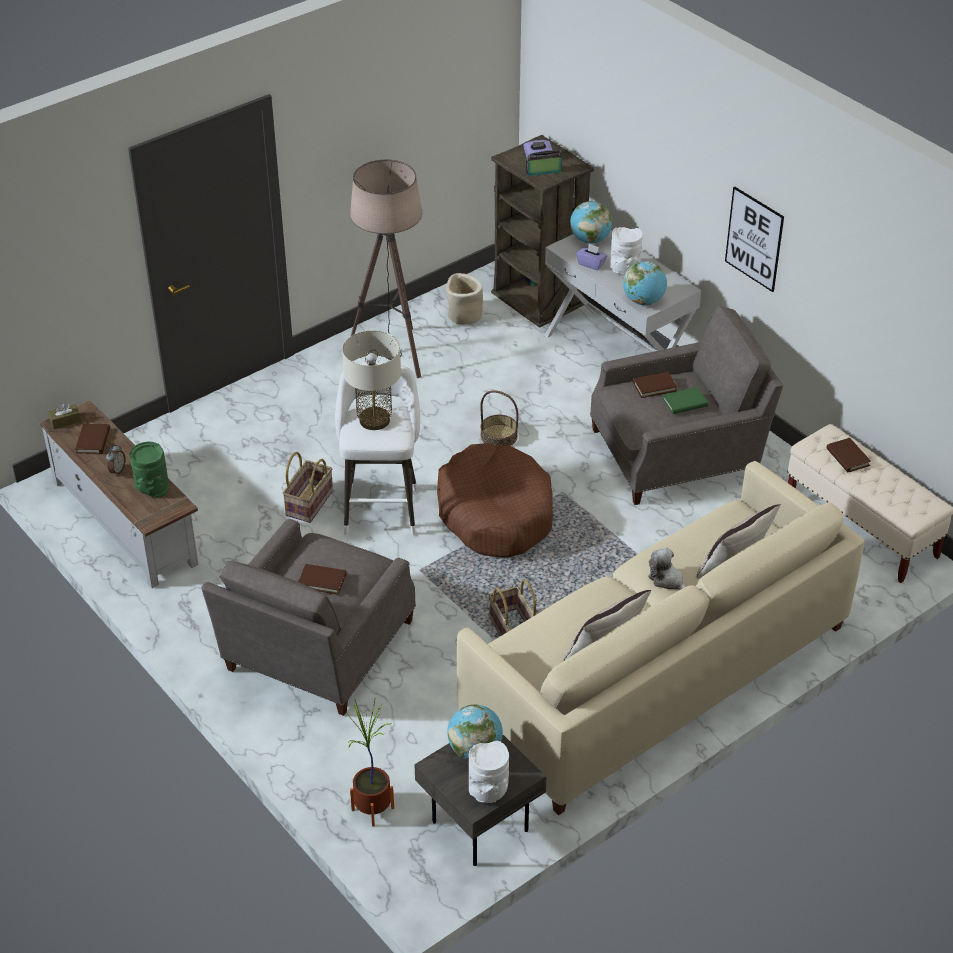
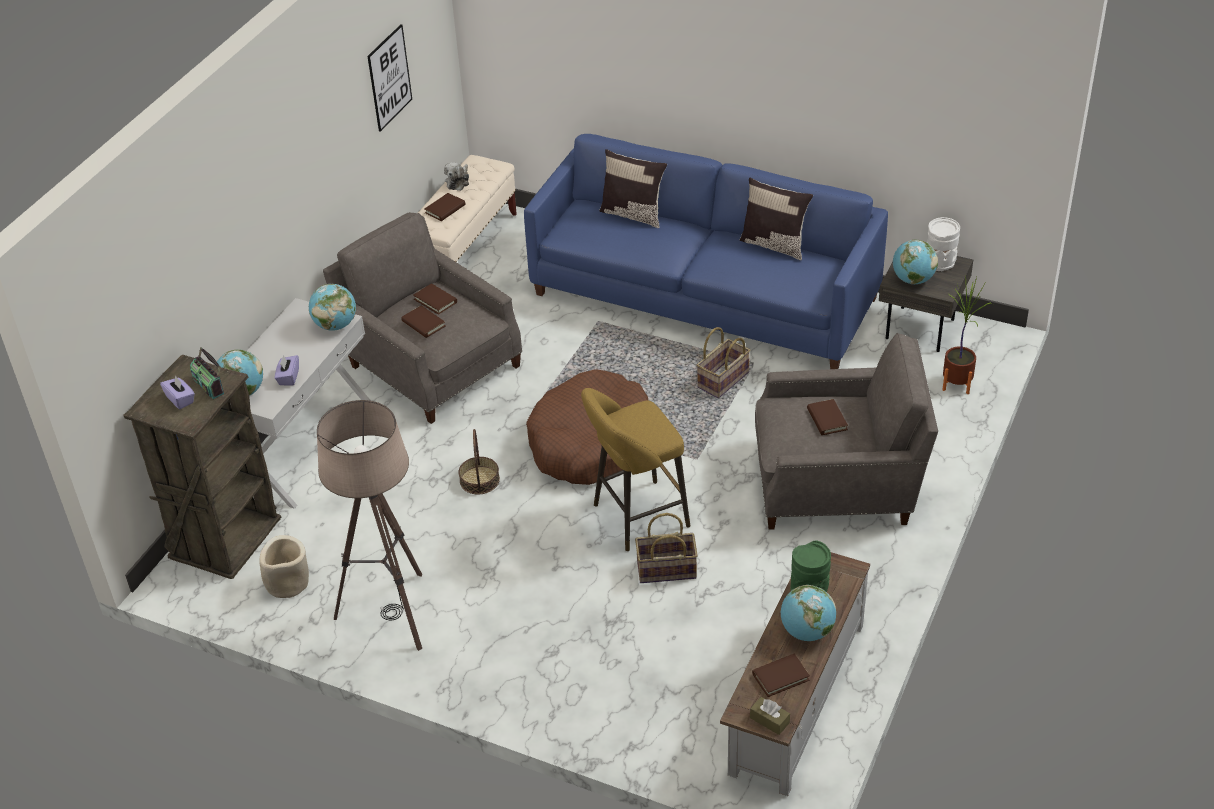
camera: 115 degrees left, 0 degrees up
(117, 470) = (807, 632): alarm clock -> globe
(374, 420) = (633, 430): table lamp -> none
(381, 507) = (636, 517): white stool -> yellow stool
(624, 269) = (286, 353): white vase -> none
(656, 674) = (705, 296): beige sofa -> blue sofa
(667, 580) = (673, 239): plush toy -> plush toy (458, 181)
(685, 403) = (435, 301): green book -> brown book
(754, 239) = (309, 185): picture -> picture (389, 78)

